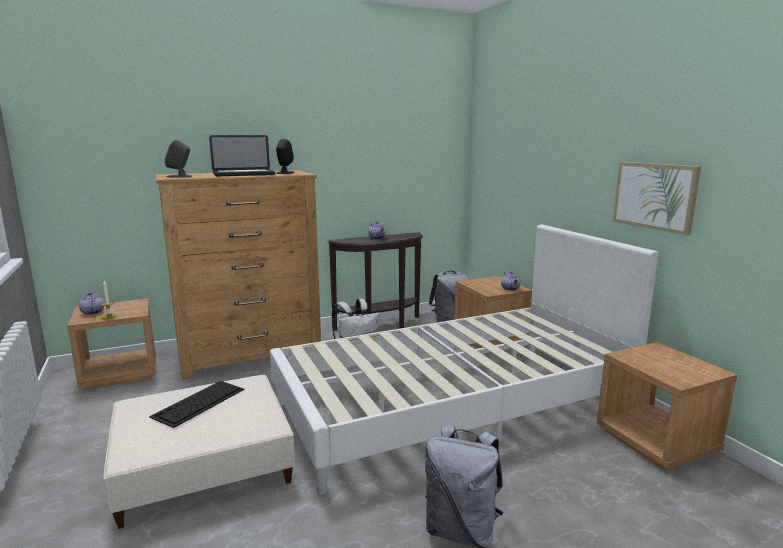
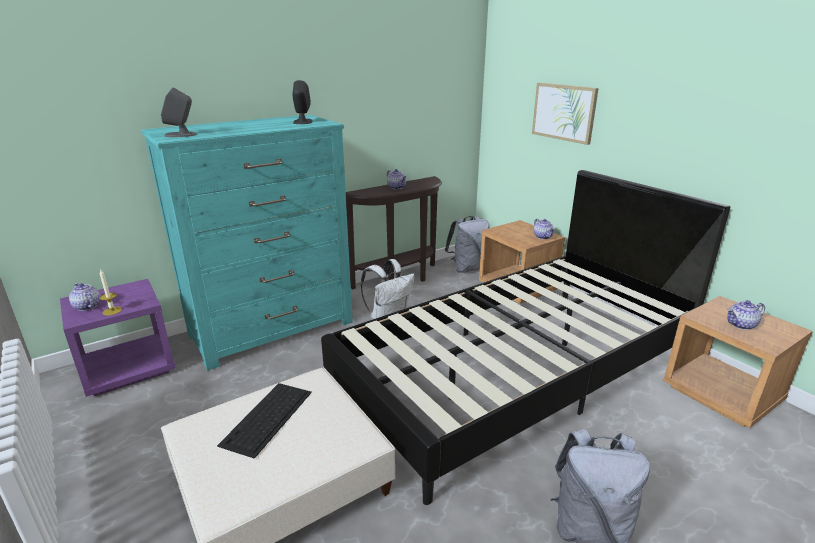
camera: 10 degrees left, 10 degrees up
(120, 373) = (129, 368): brown nightstand -> purple nightstand
(243, 174) = (255, 126): laptop -> none
(250, 354) = (272, 328): brown dresser -> turquoise dresser
(454, 405) = (516, 372): white bed -> black bed
(654, 196) = (730, 146): picture -> picture (564, 112)
(662, 364) = (741, 325): none -> teapot

